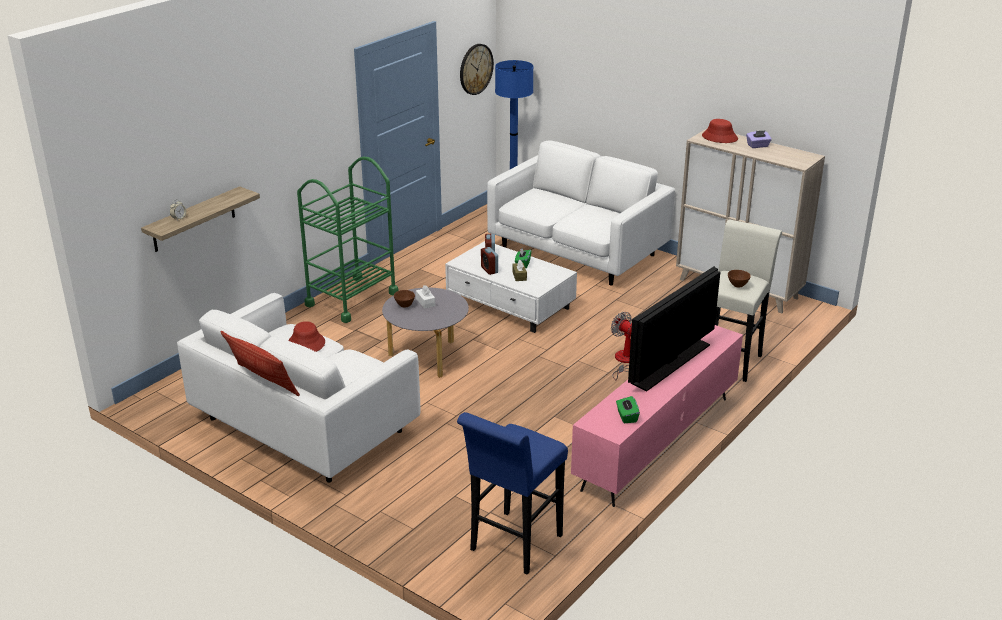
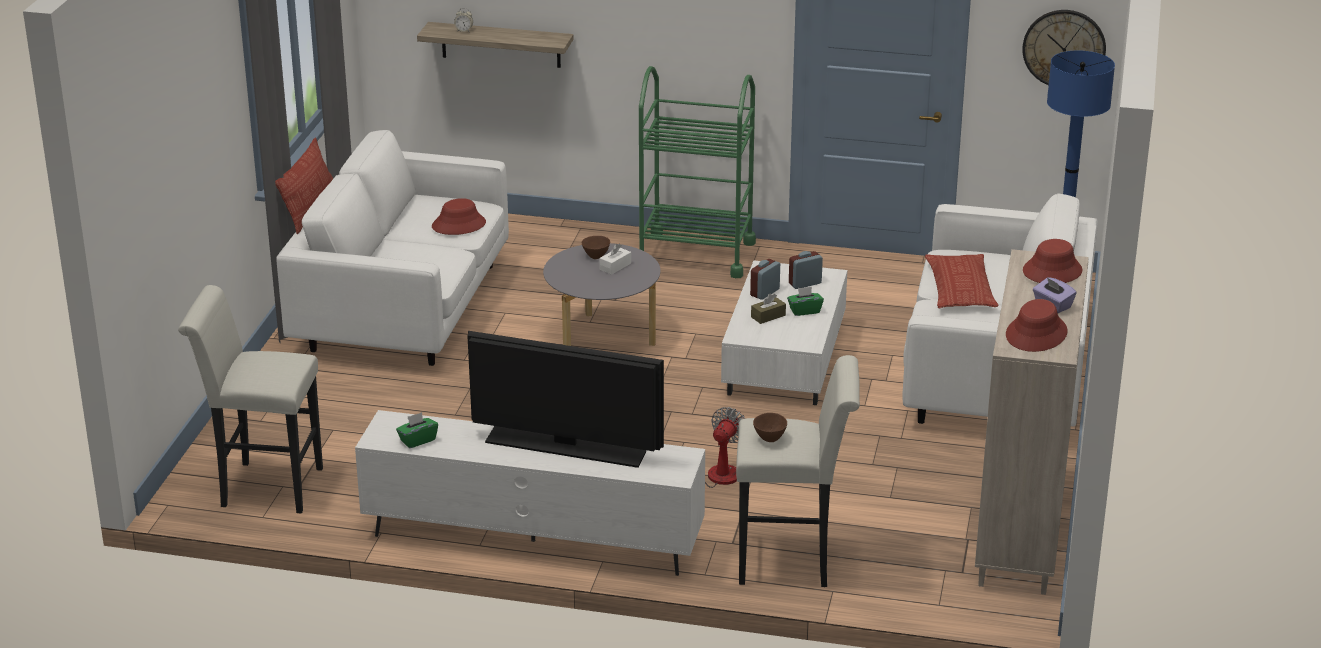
camera: 65 degrees right, 0 degrees up
(512, 546) = (263, 487): blue stool -> white stool
(555, 212) = (960, 289): none -> pillow
(657, 442) = (533, 540): pink tv stand -> white tv stand
(787, 156) = (1036, 334): none -> red hat

